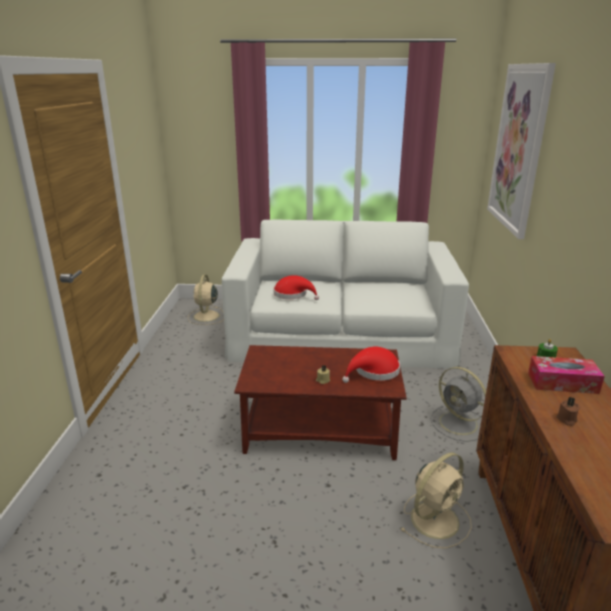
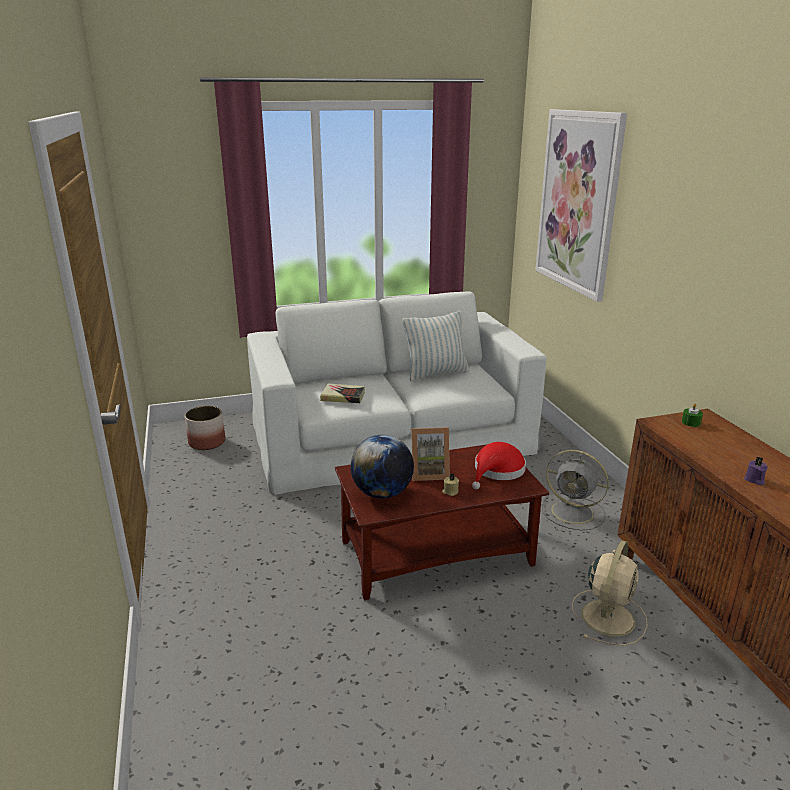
camera: 20 degrees left, 0 degrees up
(206, 316) = (207, 442): beige fan -> planter
(269, 371) = (382, 493): none -> globe
(293, 294) = (343, 397): red hat -> book
(317, 363) = (429, 473): none -> picture frame
(380, 287) = (436, 373): none -> pillow
(562, 383) = (724, 445): tissue box -> none
(566, 419) = (754, 480): brown candle -> purple candle

